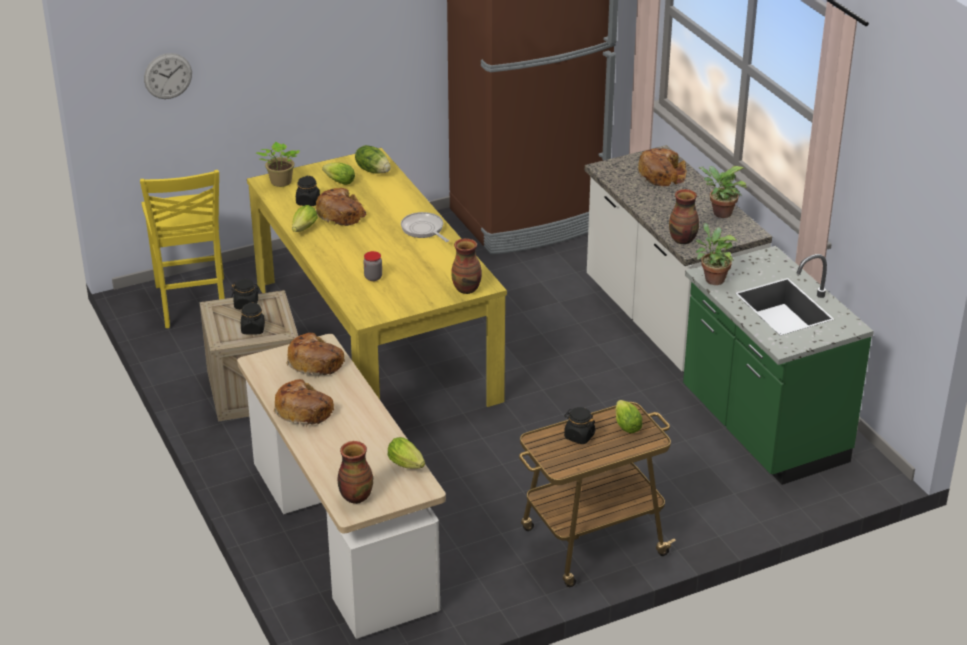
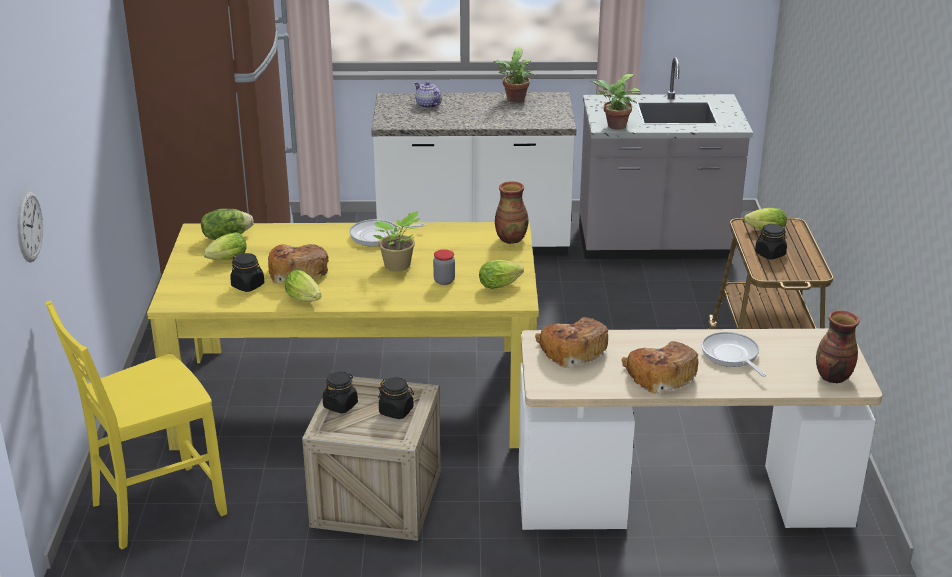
camera: 65 degrees left, 5 degrees down
(192, 304) = (155, 508): yellow chair -> yellow chair turned 135 degrees clockwise
(280, 183) = (184, 293): potted plant -> potted plant (398, 266)
(357, 439) = (731, 355): none -> frying pan
(408, 465) = (791, 337): lettuce -> lettuce (501, 285)
(662, 175) = (427, 105): bread -> teapot
(683, 240) = (543, 122): vase -> none
(762, 430) = (654, 245): green counter -> grey counter

